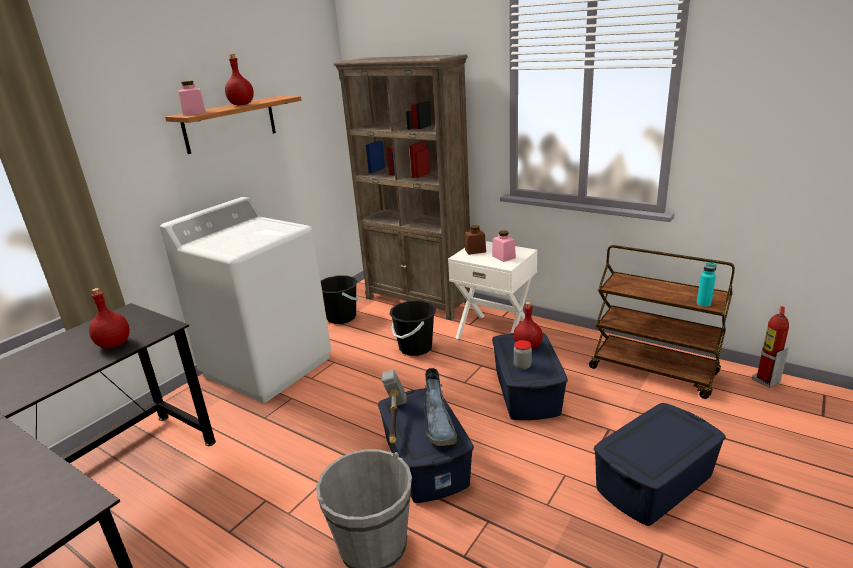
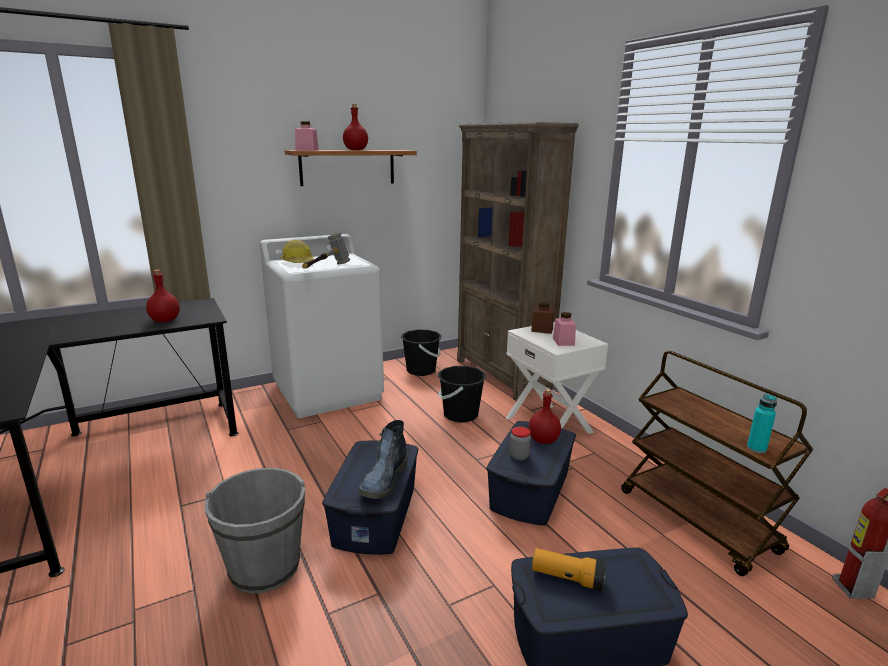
camera: 25 degrees right, 5 degrees down
(220, 239) = (299, 262): none -> hard hat
(395, 421) = (352, 462): hammer -> hammer (326, 268)
(639, 443) = (567, 578): none -> flashlight

